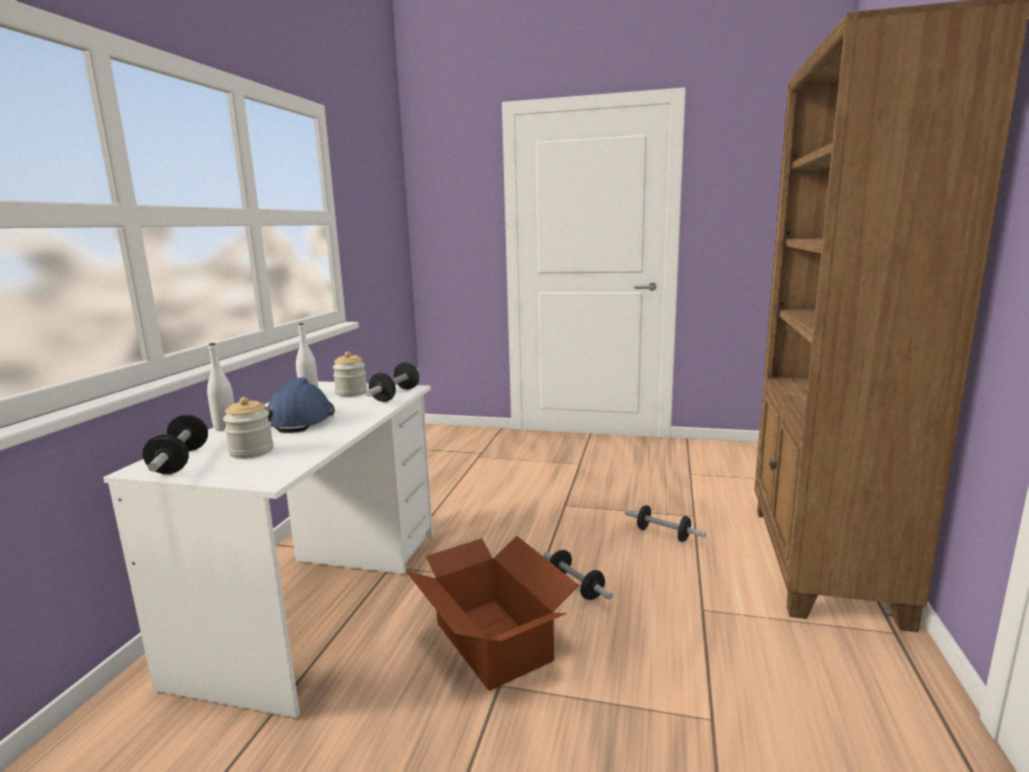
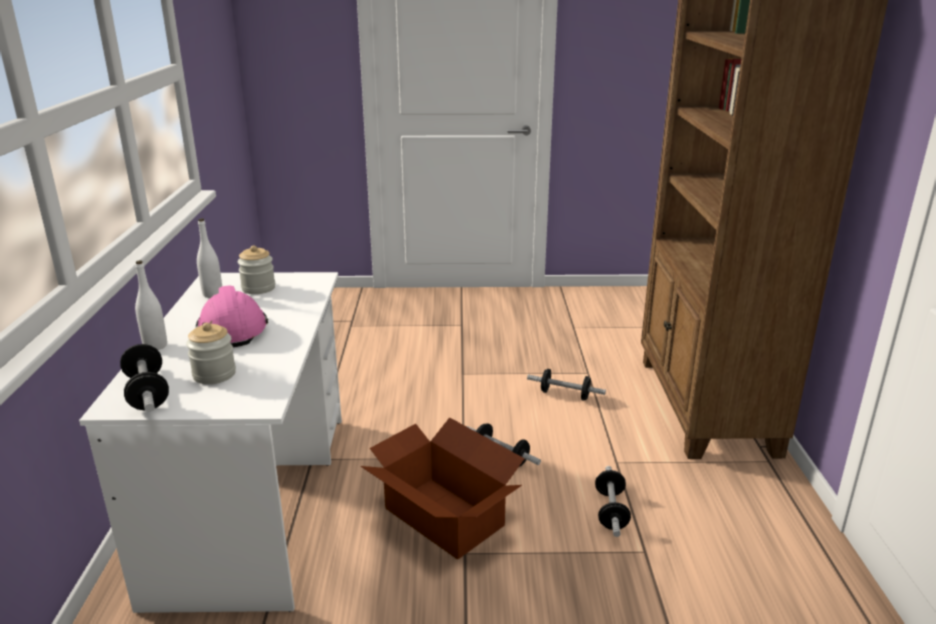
camera: 15 degrees left, 10 degrees up
(301, 420) = (232, 329): blue hard hat -> pink hard hat
(395, 395) = (310, 288): dumbbell -> dumbbell (611, 511)

